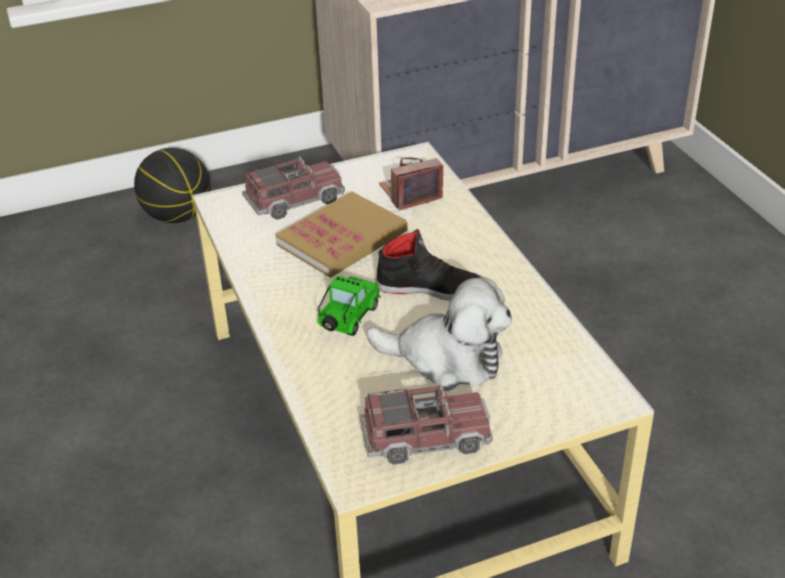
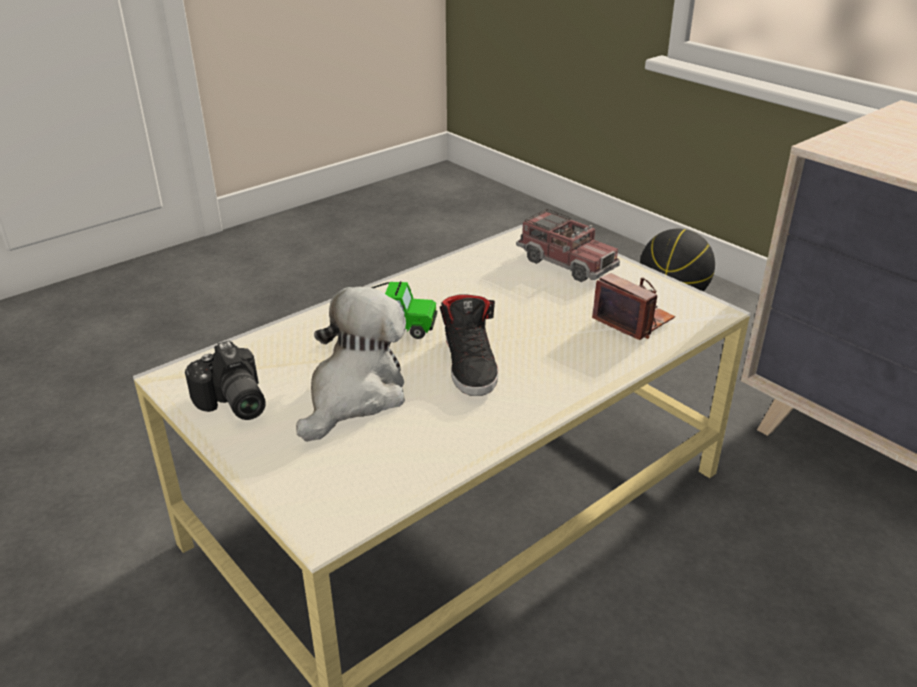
camera: 70 degrees right, 5 degrees down
(342, 238) = (522, 299): book -> none
(425, 438) = (231, 404): toy truck -> camera
(447, 359) = (355, 395): plush toy -> plush toy turned 150 degrees counterclockwise

